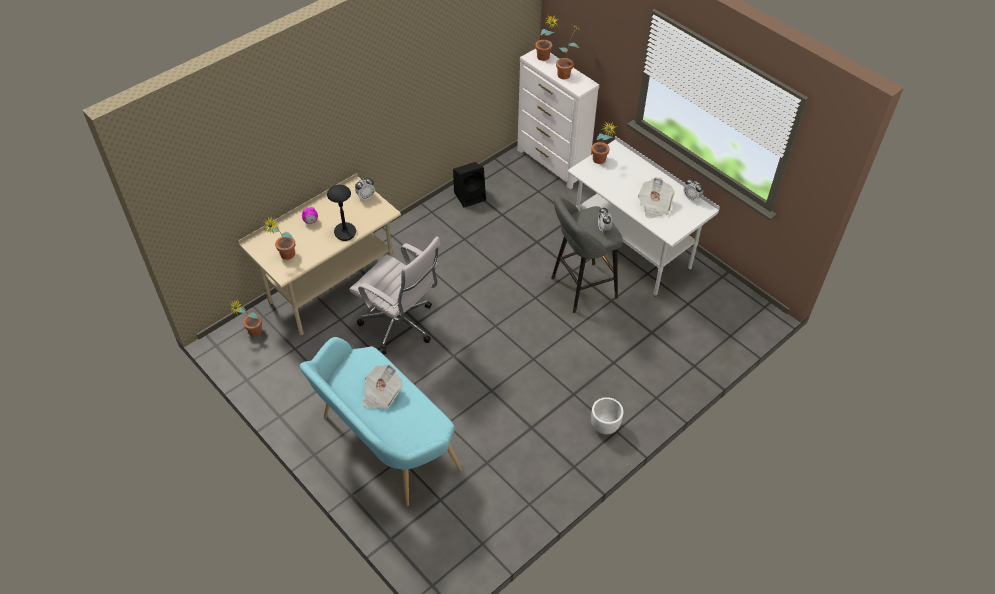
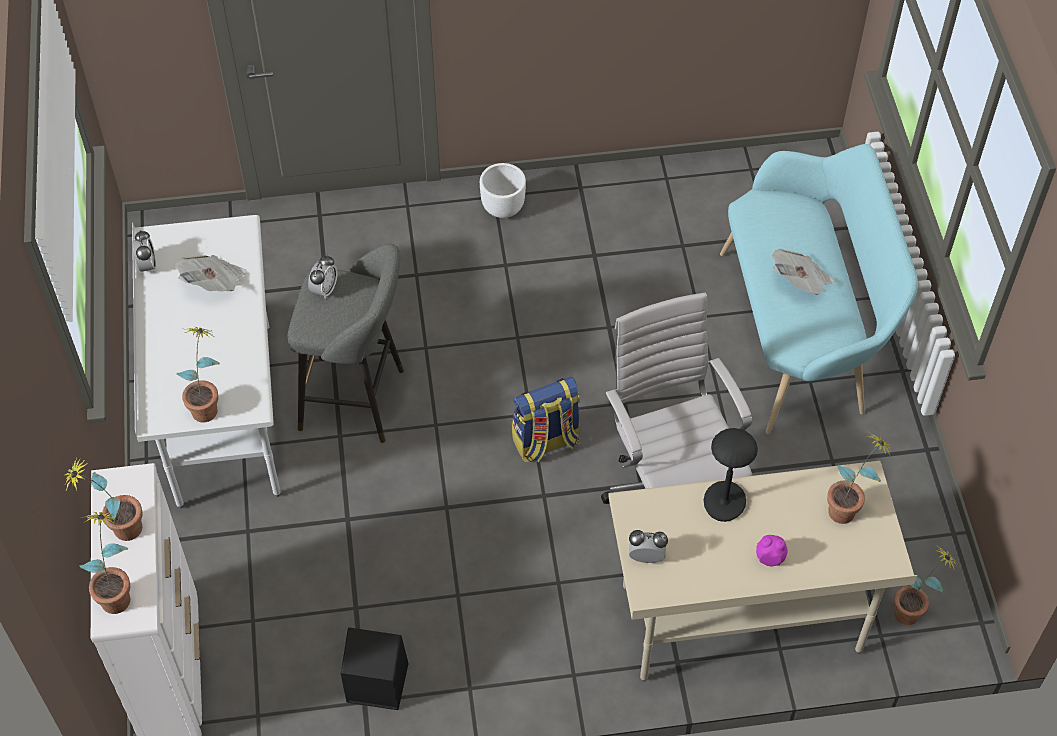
camera: 145 degrees left, 5 degrees up
(477, 317) = (545, 442): none -> backpack

